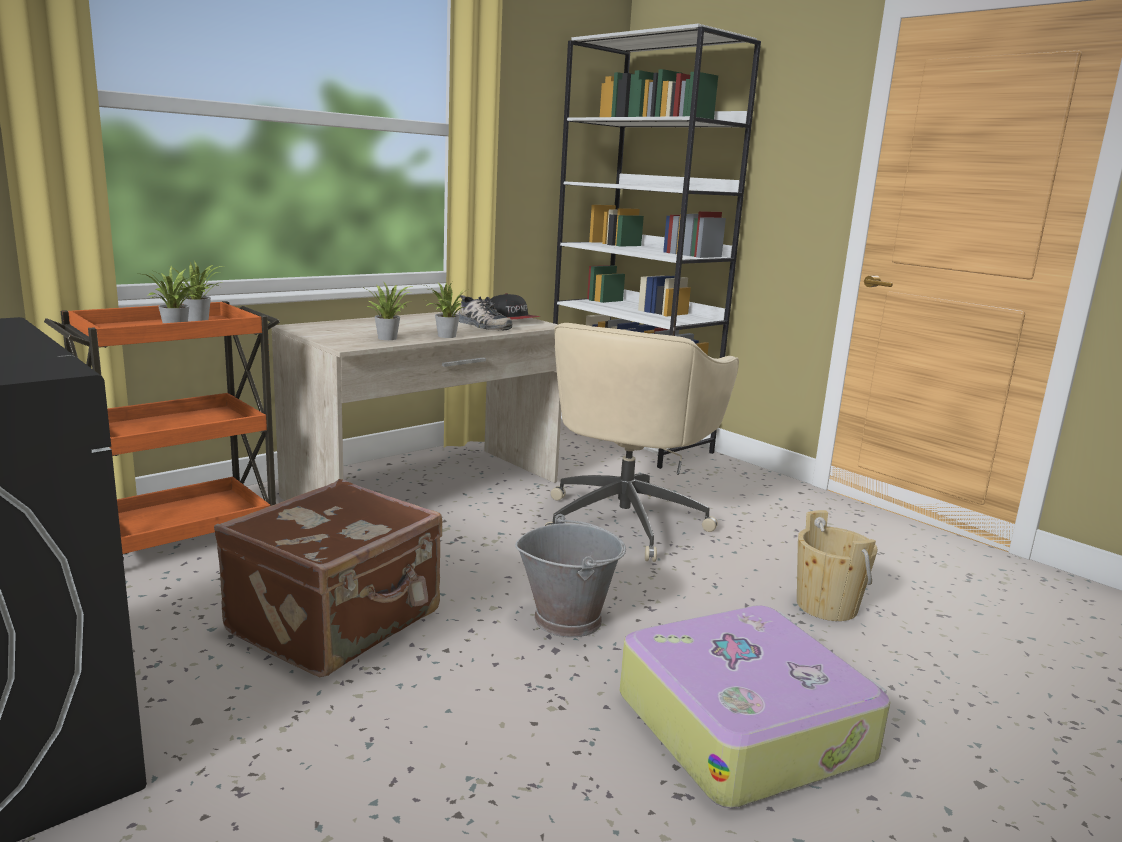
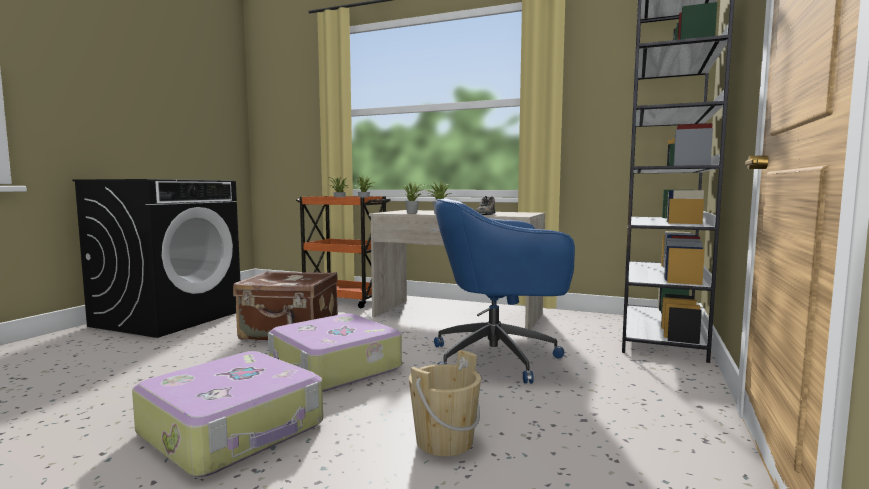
camera: 65 degrees right, 10 degrees down
(511, 319) = (519, 214): cap -> none
(568, 618) = (334, 367): grey bucket -> suitcase
(625, 520) = (498, 358): beige office chair -> blue office chair

